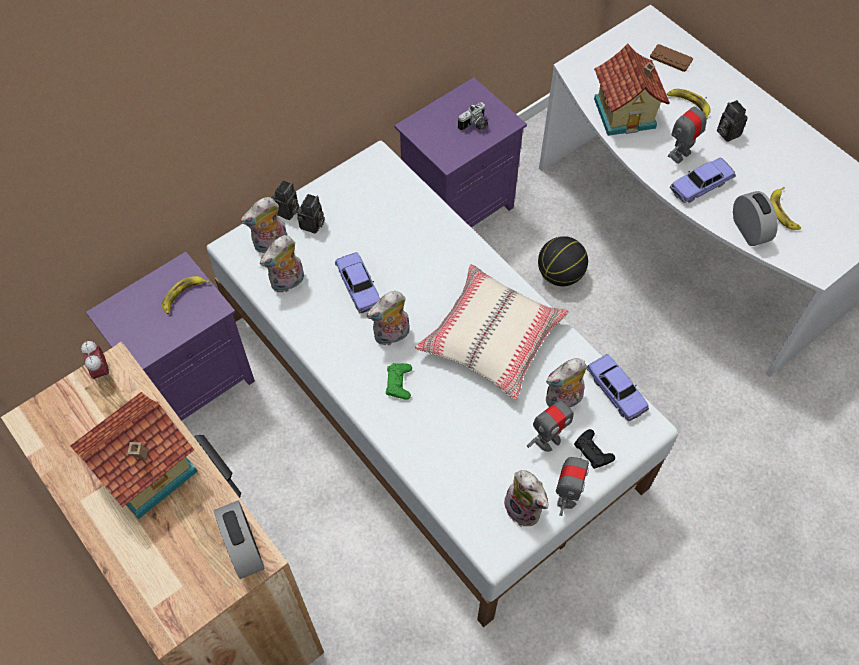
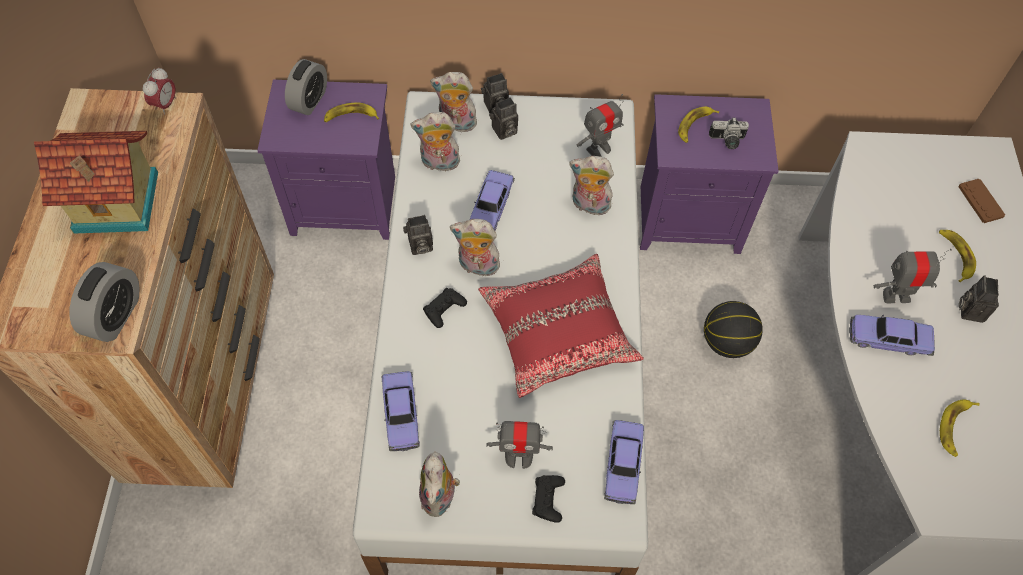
camera: 40 degrees right, 0 degrees up
(335, 353) = (419, 246): none -> camera
(399, 383) = (444, 309): green game controller -> black game controller
(443, 477) = (401, 414): none -> toy car
(444, 129) = (695, 126): none -> banana
(491, 338) = (558, 332): beige pillow -> red pillow
(563, 401) = (566, 434): plush toy -> plush toy (589, 206)
(566, 496) = (485, 517): toy robot -> toy robot (599, 148)
(626, 113) = (879, 221): toy house -> none
(749, 230) = (897, 417): alarm clock -> alarm clock (309, 101)

